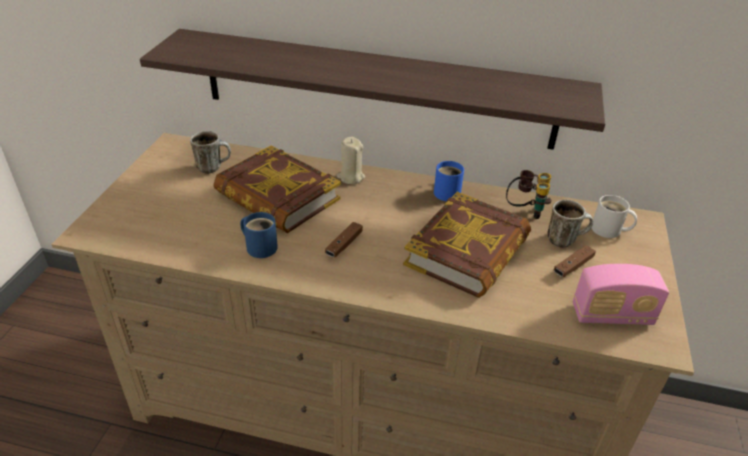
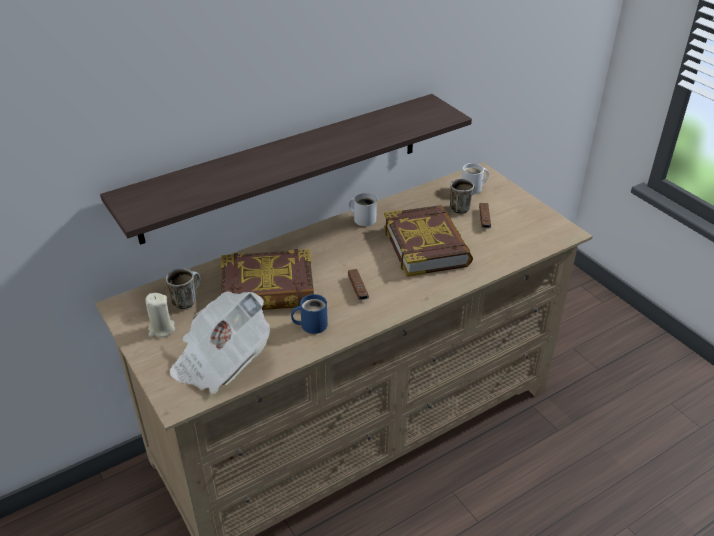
camera: 45 degrees left, 0 degrees up
(159, 225) = (221, 360): none -> newspaper
(350, 177) = (292, 246): beige candle -> beige candle (161, 329)
(447, 191) = (363, 218): blue mug -> white mug
(525, 211) = (420, 203): binoculars -> none
(611, 315) = (532, 233): radio -> none

